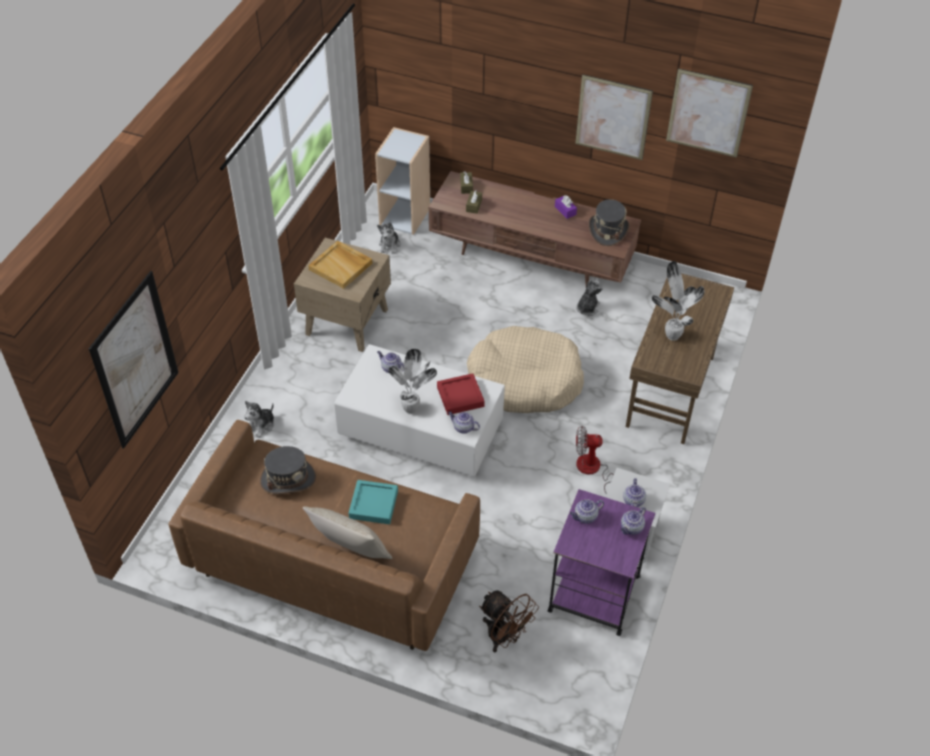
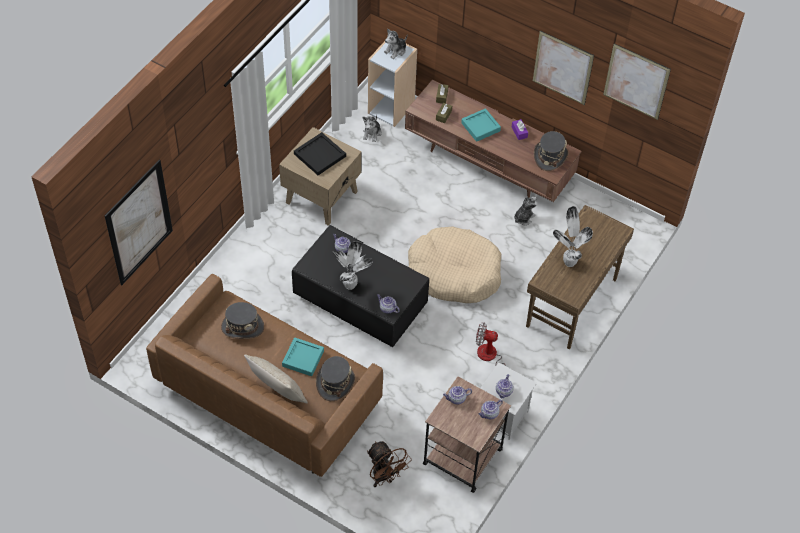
camera: 10 degrees right, 5 degrees up
(261, 425) = (235, 275): plush toy -> plush toy (396, 50)
(341, 266) = (320, 155): beige tray -> black tray
(420, 430) = (360, 300): white coffee table -> black coffee table
(421, 527) = (335, 383): none -> grey hat
(460, 397) = (391, 282): red tray -> none
(519, 211) = (480, 127): none -> turquoise tray
(594, 595) = (462, 458): purple cart -> brown cart

